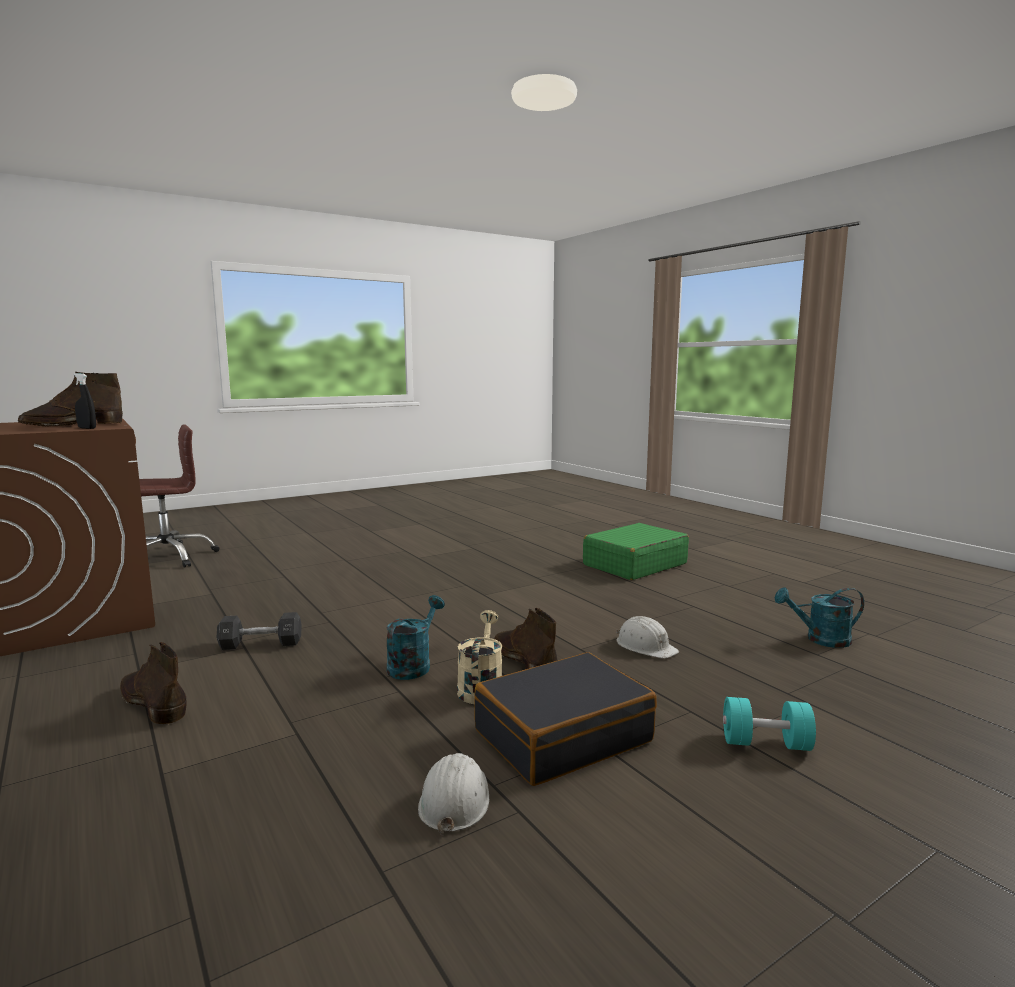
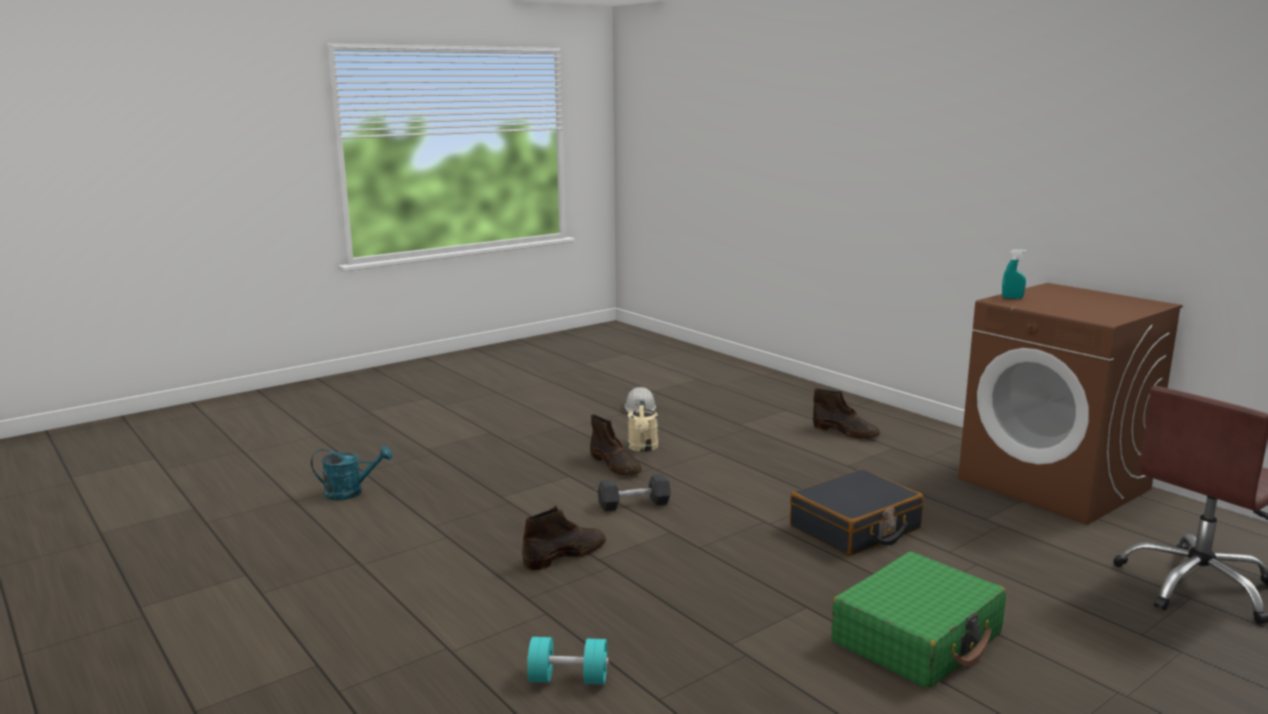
camera: 175 degrees right, 5 degrees up
(71, 425) = (1057, 303): brown boot -> brown boot (565, 554)
(87, 428) = (1012, 298): black spray bottle -> turquoise spray bottle
(261, 644) = (837, 468): black dumbbell -> black dumbbell (634, 504)
(413, 665) = (699, 459): turquoise watering can -> none
(562, 735) = (589, 429): black suitcase -> black suitcase (855, 528)
(634, 564) = (457, 605): green suitcase -> green suitcase (917, 638)
(645, 646) = (513, 480): white hard hat -> none
(766, 743) = (476, 430): turquoise dumbbell -> turquoise dumbbell (568, 679)

